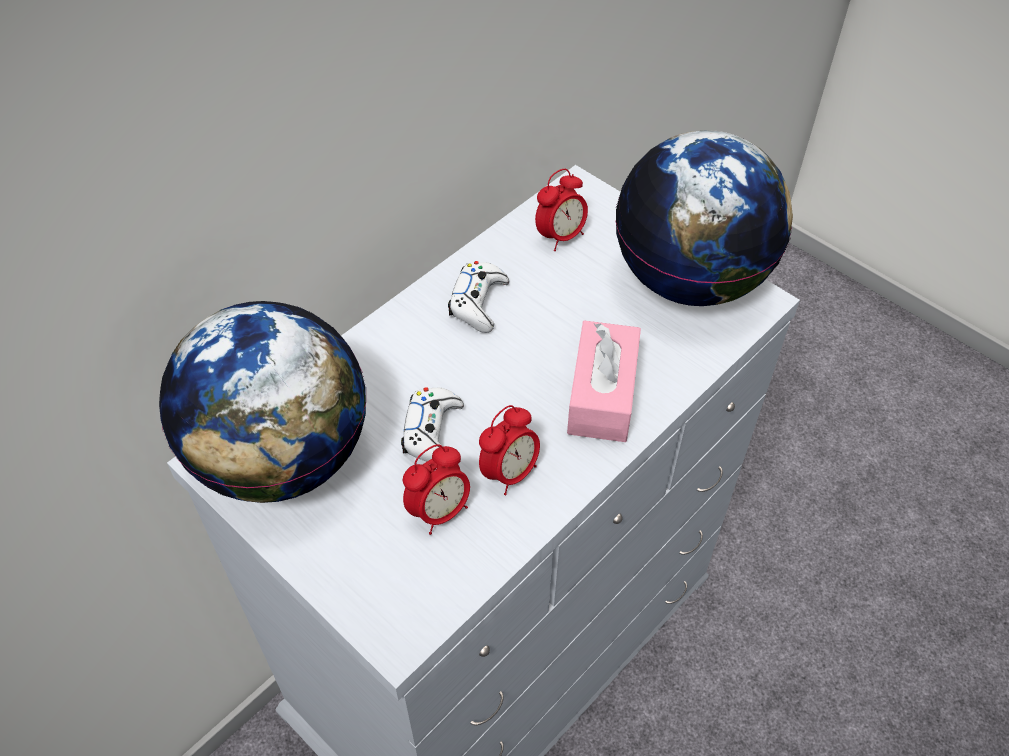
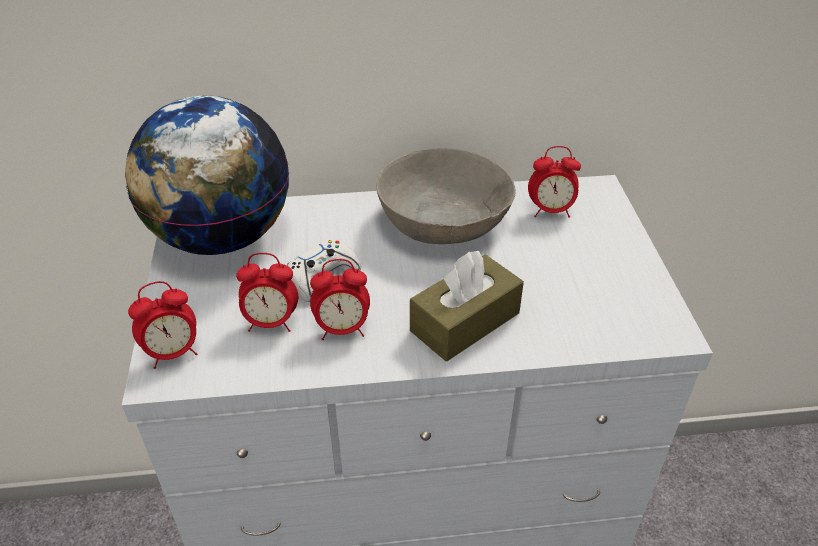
camera: 40 degrees right, 10 degrees down
(383, 606) = (173, 353): none -> alarm clock
(478, 303) = (443, 220): white game controller -> grey bowl
(602, 394) = (465, 322): pink tissue box -> brown tissue box
(691, 279) = (626, 288): globe -> none

